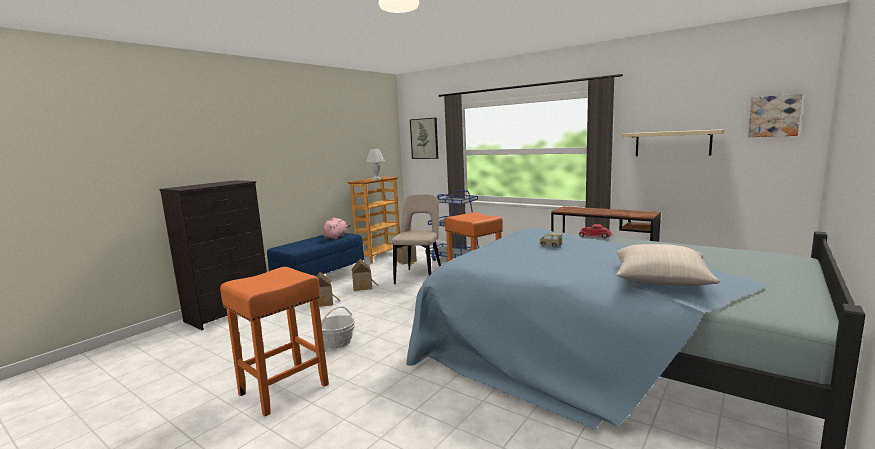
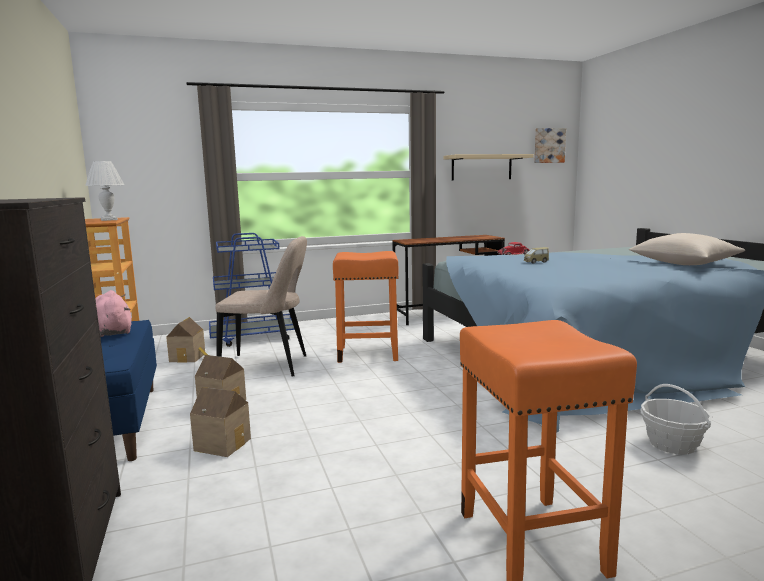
camera: 55 degrees left, 0 degrees up
(337, 342) = (410, 465): basket -> basket (672, 444)
(420, 276) = (268, 366): beige chair -> beige chair turned 135 degrees clockwise
(424, 138) = (146, 153): picture -> none

